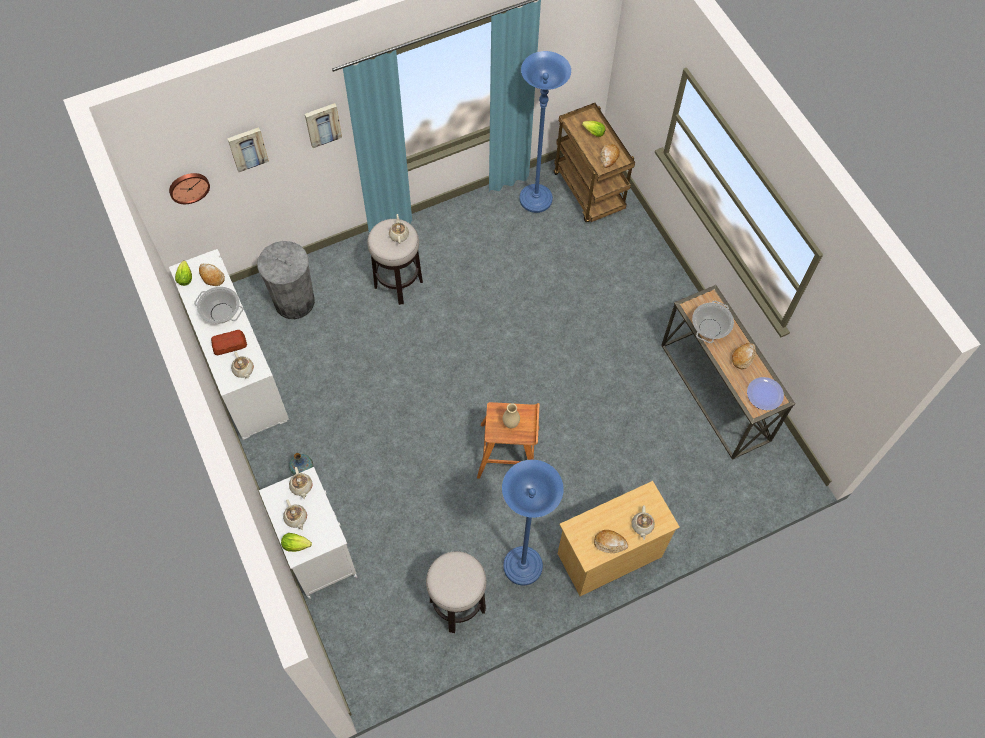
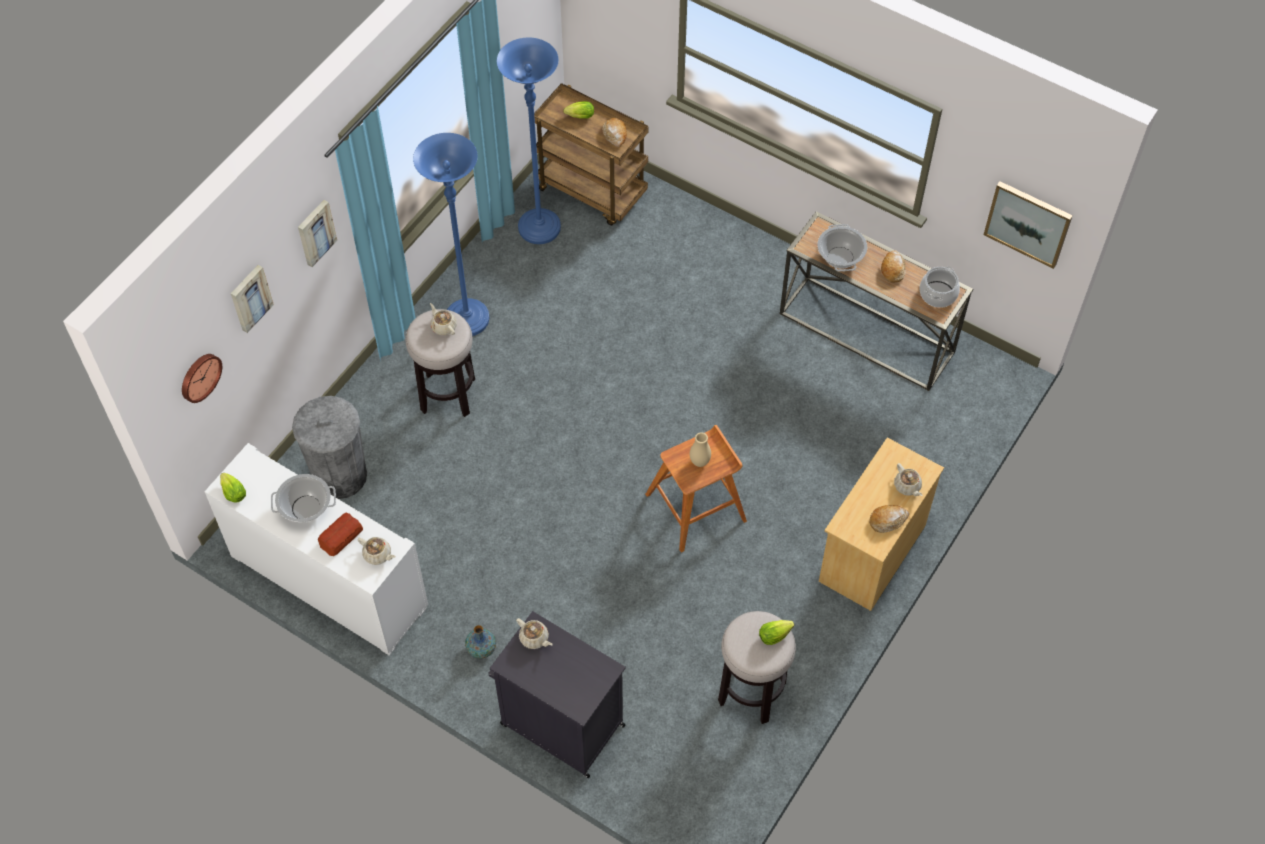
camera: 30 degrees left, 5 degrees down
(211, 276) = (264, 476): bread -> none
(296, 518) = (552, 673): beige teapot -> none
(298, 545) = (574, 698): lettuce -> lettuce (776, 634)
(317, 550) = (560, 724): white cabinet -> black cabinet
(523, 566) = (792, 614): blue floor lamp -> blue floor lamp (467, 319)
(764, 394) = (938, 294): plate -> cooking pot
(852, 378) = (1028, 223): none -> picture

